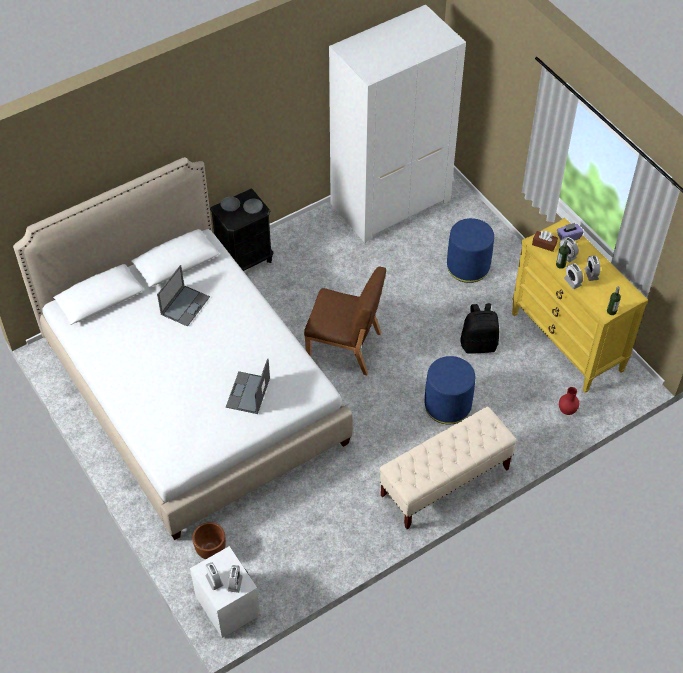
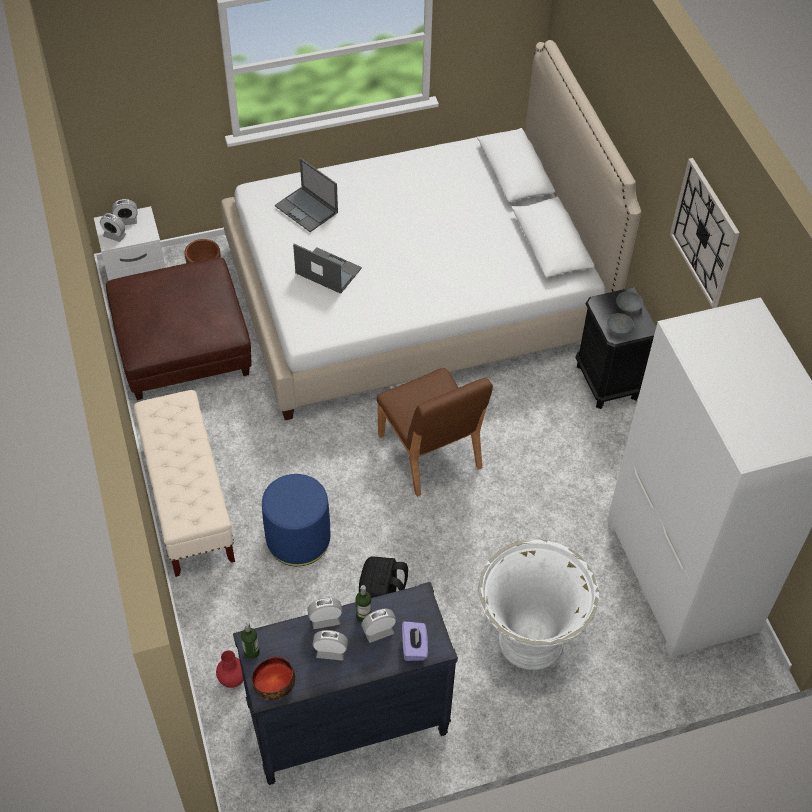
camera: 105 degrees right, 0 degrees up
(185, 305) = (479, 240): laptop -> laptop (307, 209)
(257, 92) = (705, 233): none -> wall clock
(297, 538) = (183, 346): none -> brown ottoman
(345, 347) = (429, 453): brown chair -> brown chair turned 60 degrees counterclockwise
(468, 266) = (529, 639): blue ottoman -> white planter
(544, 244) = (411, 608): brown tissue box -> none
(567, 342) = (347, 726): yellow dresser -> black dresser
(624, 295) = (274, 682): none -> bowl

